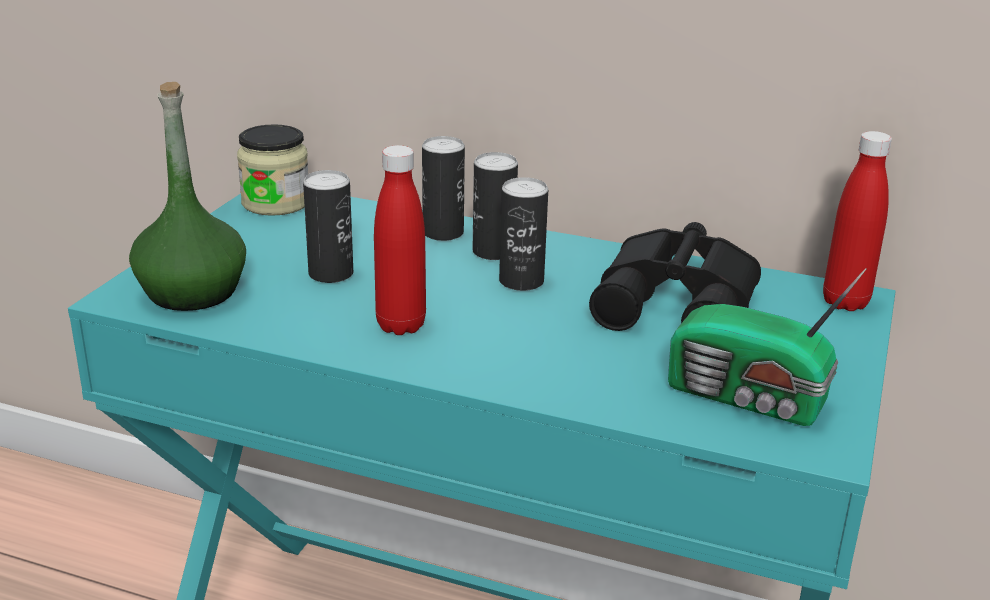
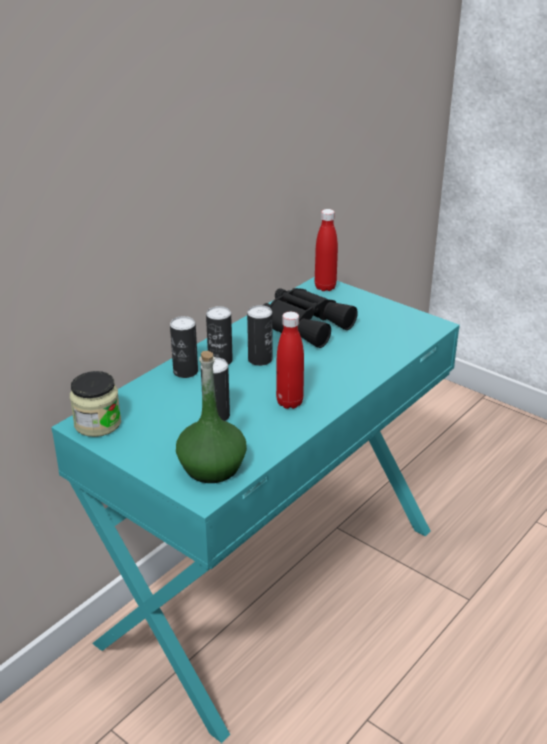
camera: 70 degrees left, 5 degrees up
(749, 399) = (394, 330): radio -> none

